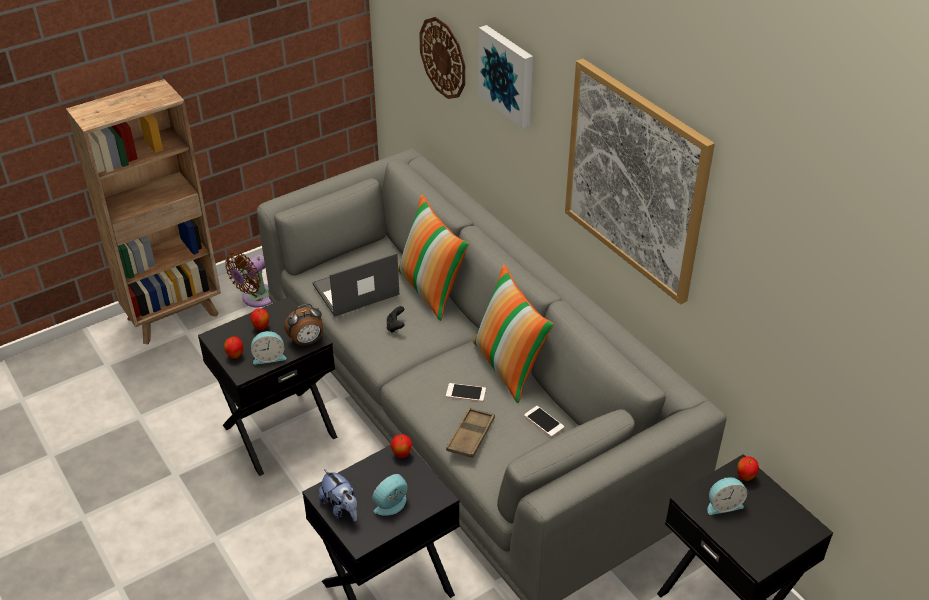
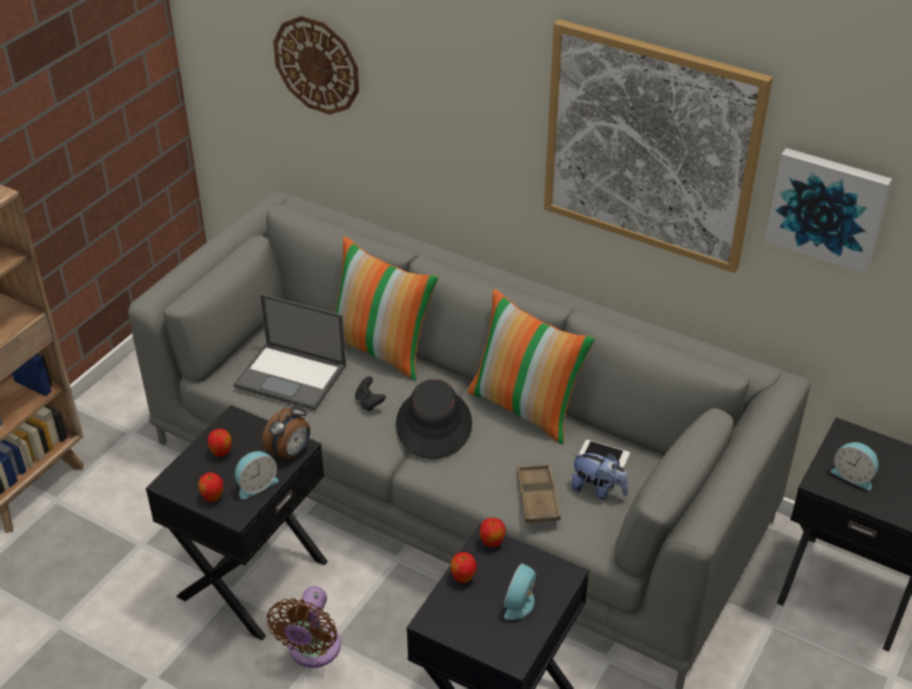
camera: 25 degrees left, 0 degrees up
(256, 298) = (121, 431): brown fan -> brown fan (312, 651)
(341, 508) = (466, 629): plush toy -> plush toy (598, 490)
(355, 290) = (292, 376): laptop -> laptop turned 105 degrees counterclockwise
(432, 357) = (434, 424): none -> black hat
(466, 393) = (499, 451): phone -> none
(508, 75) = (433, 64): picture -> picture (828, 207)
(723, 504) = (853, 475): alarm clock -> alarm clock turned 75 degrees clockwise
(745, 477) = (854, 440): apple -> apple (463, 578)

